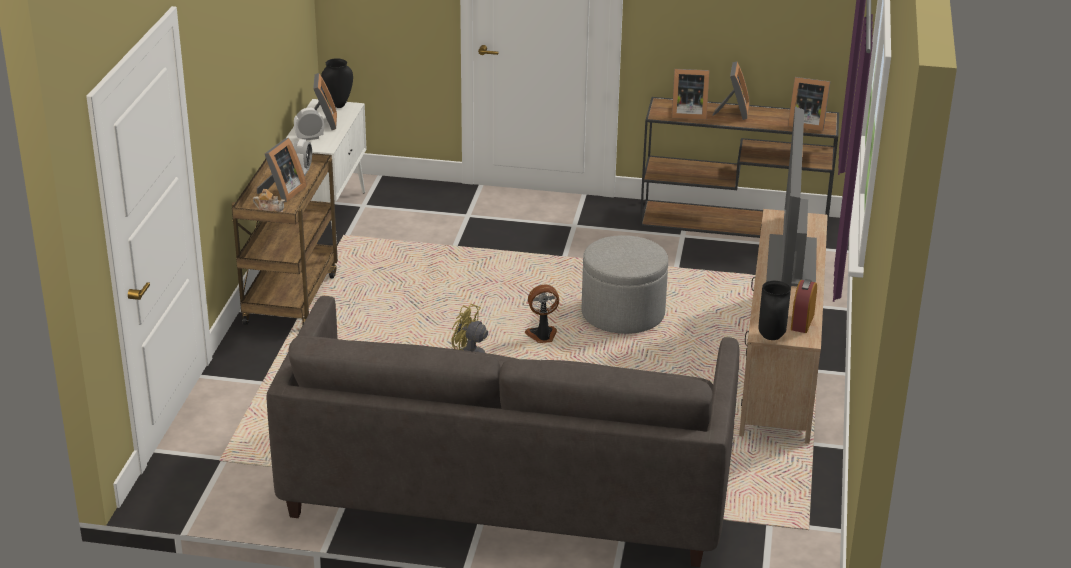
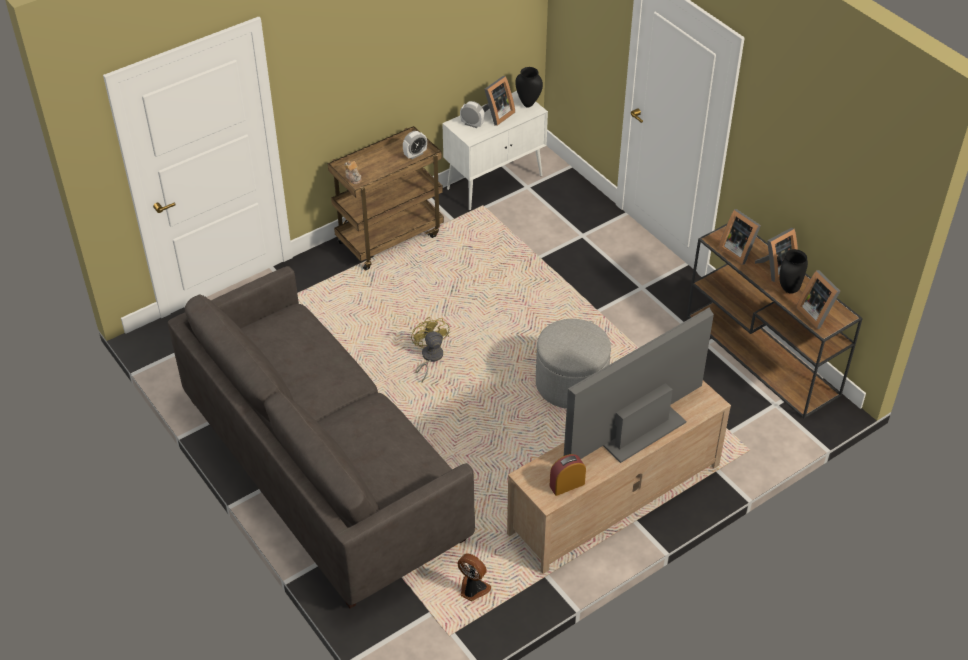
camera: 45 degrees right, 15 degrees up
(282, 193) = (380, 166): picture frame -> none
(542, 336) = (495, 367): fan -> fan (473, 589)
(772, 337) = (528, 482): black vase -> black vase (789, 290)

